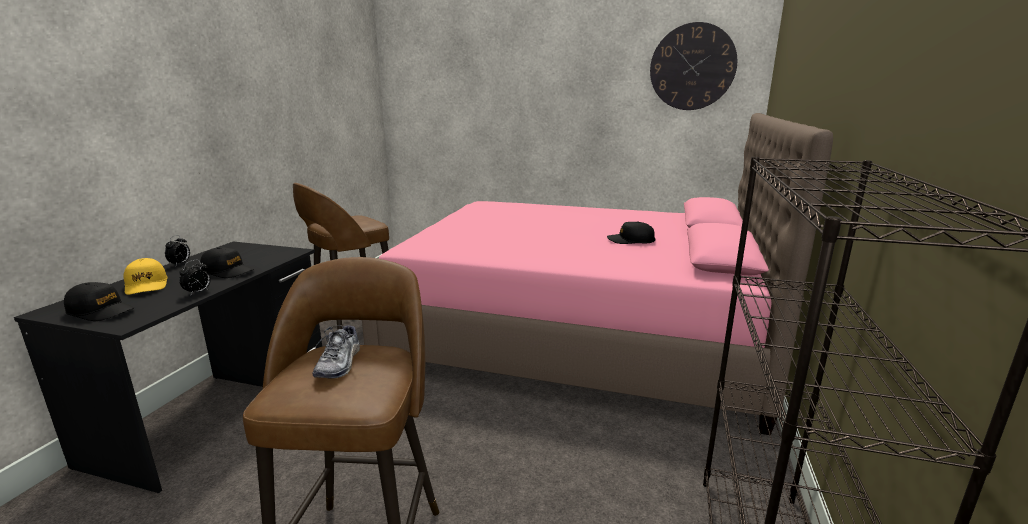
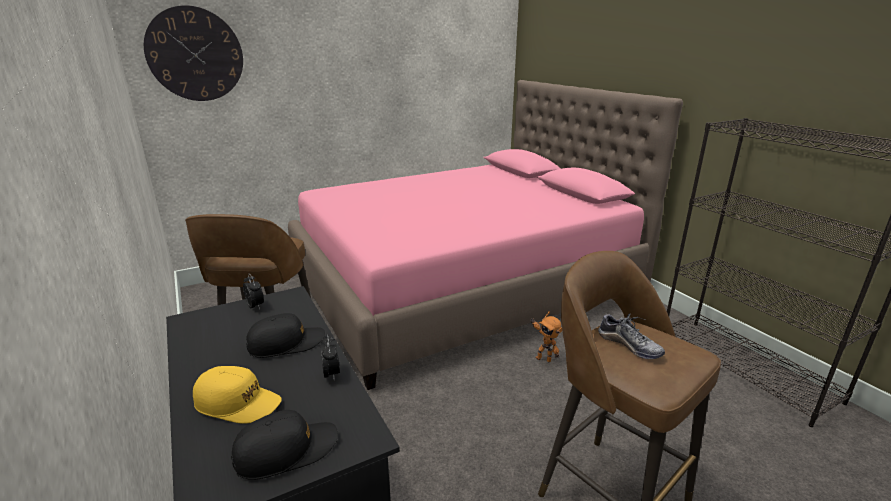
camera: 45 degrees left, 5 degrees up
(180, 264) = (190, 366): alarm clock -> alarm clock (255, 306)
(529, 423) = (543, 358): none -> toy robot
(630, 240) = (512, 195): black cap -> none
(692, 67) = (466, 42): wall clock -> wall clock (195, 54)

